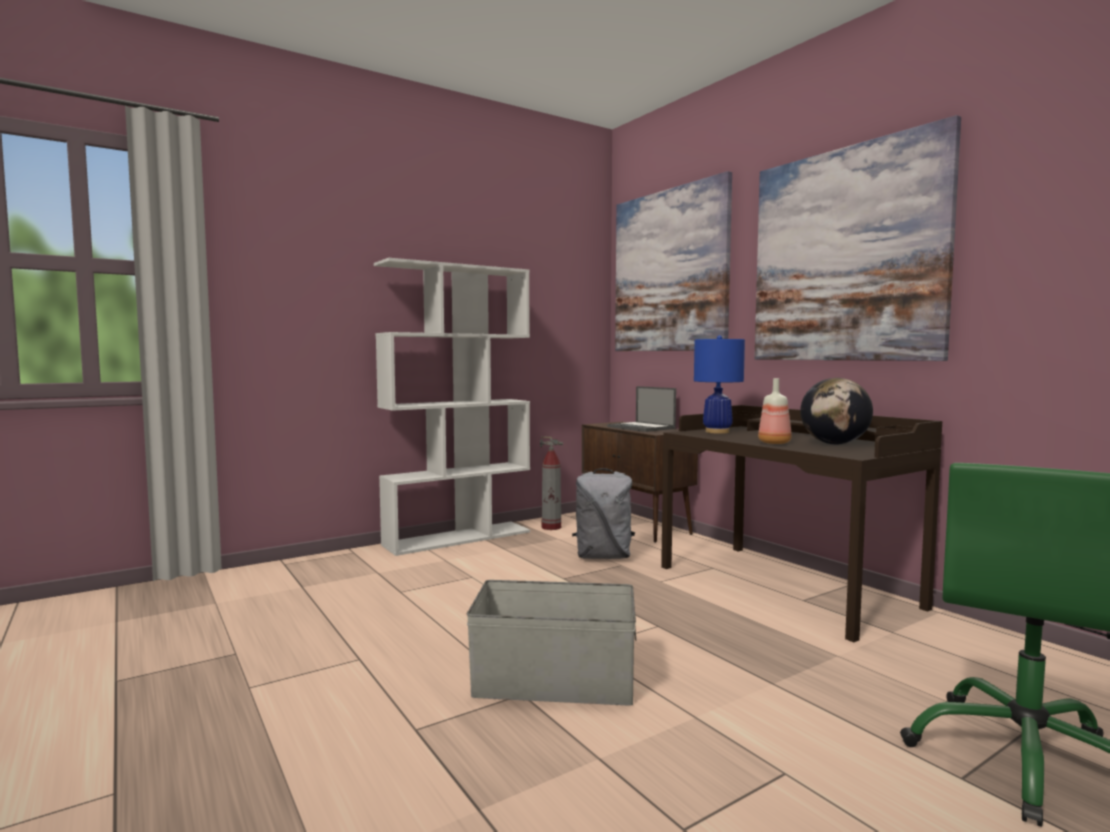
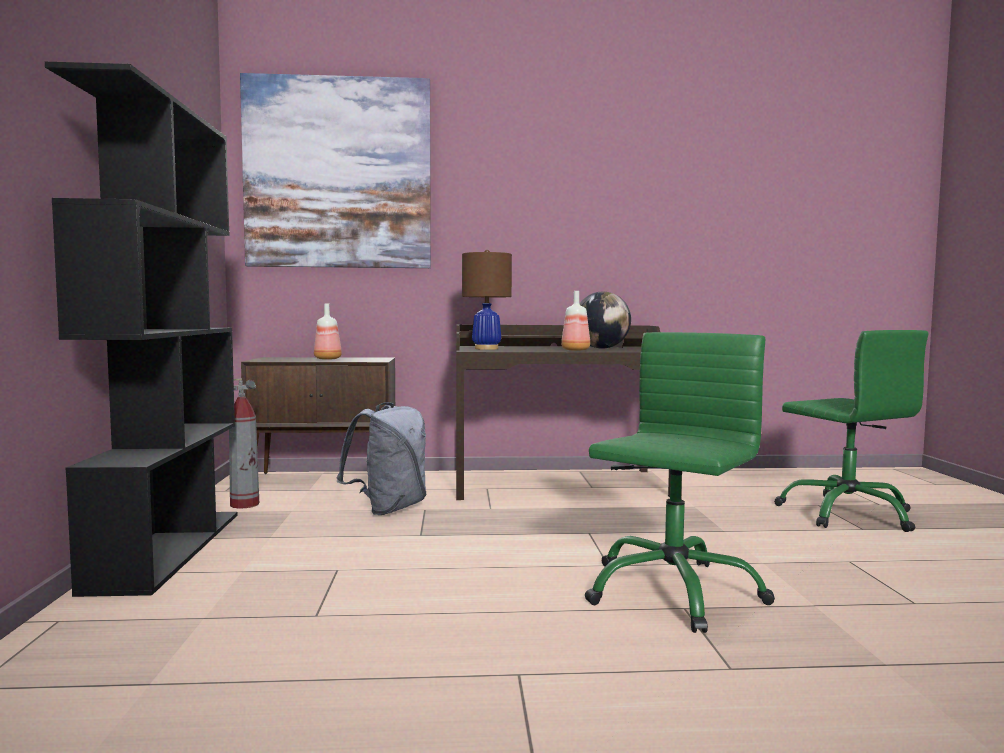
camera: 60 degrees left, 0 degrees up
(458, 538) = (167, 549): white bookcase -> black bookcase
(555, 683) = (671, 591): grey storage box -> green office chair
(642, 427) = (328, 359): laptop -> bottle
(717, 432) = (486, 348): blue table lamp -> brown table lamp
(845, 255) = (560, 187): picture -> none

